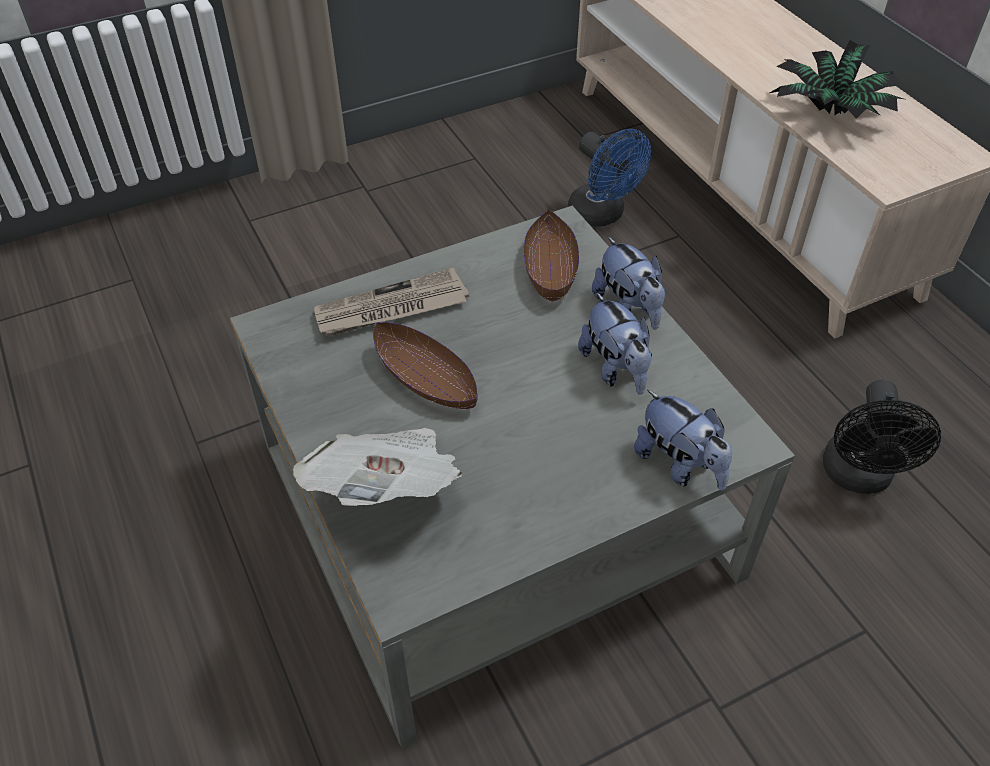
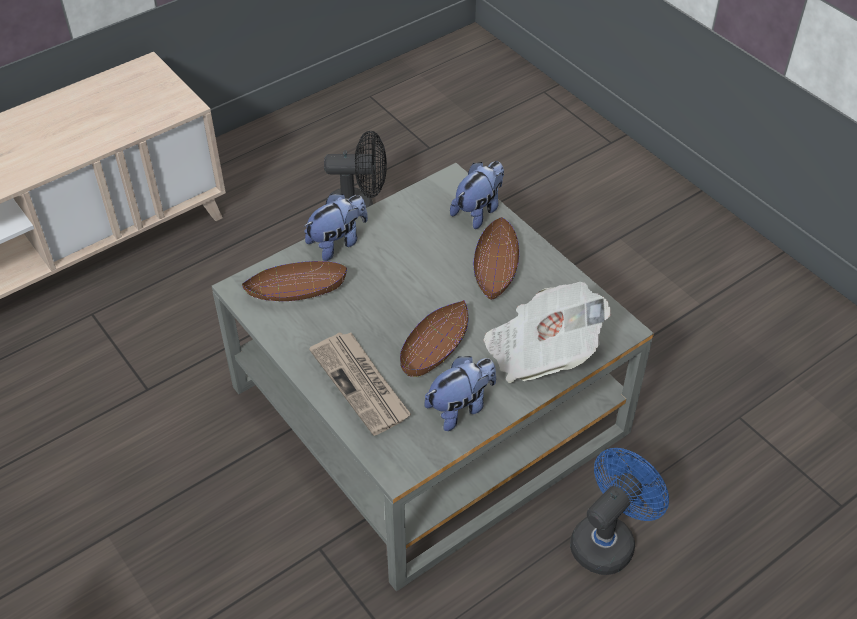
camera: 100 degrees left, 0 degrees up
(553, 464) = (495, 269): none -> brown bowl
(602, 215) = (58, 372): blue fan -> blue fan (608, 539)
(615, 369) = (401, 245): plush toy -> plush toy (460, 407)
(830, 114) = (88, 130): potted plant -> none

